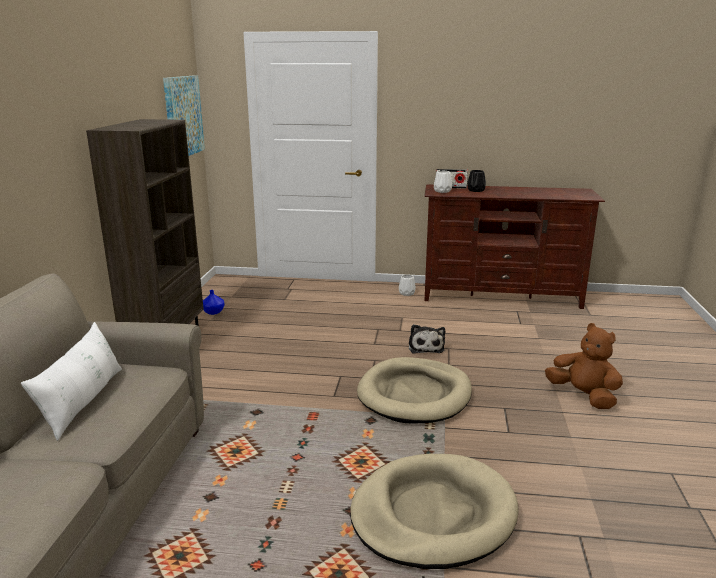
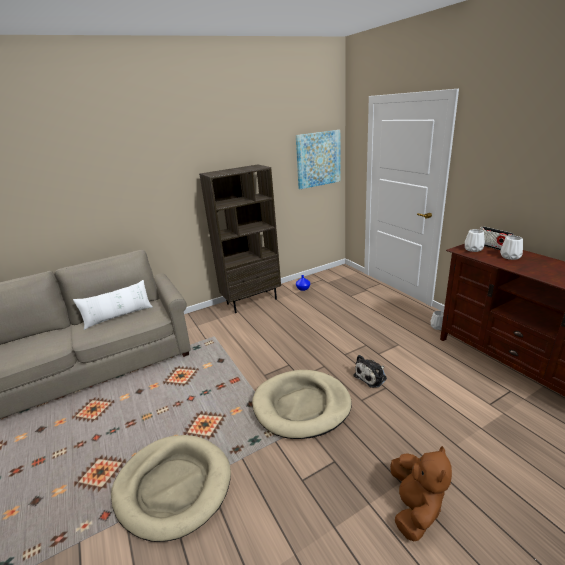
camera: 55 degrees right, 5 degrees up
(476, 190) = (510, 257): black vase -> white vase

